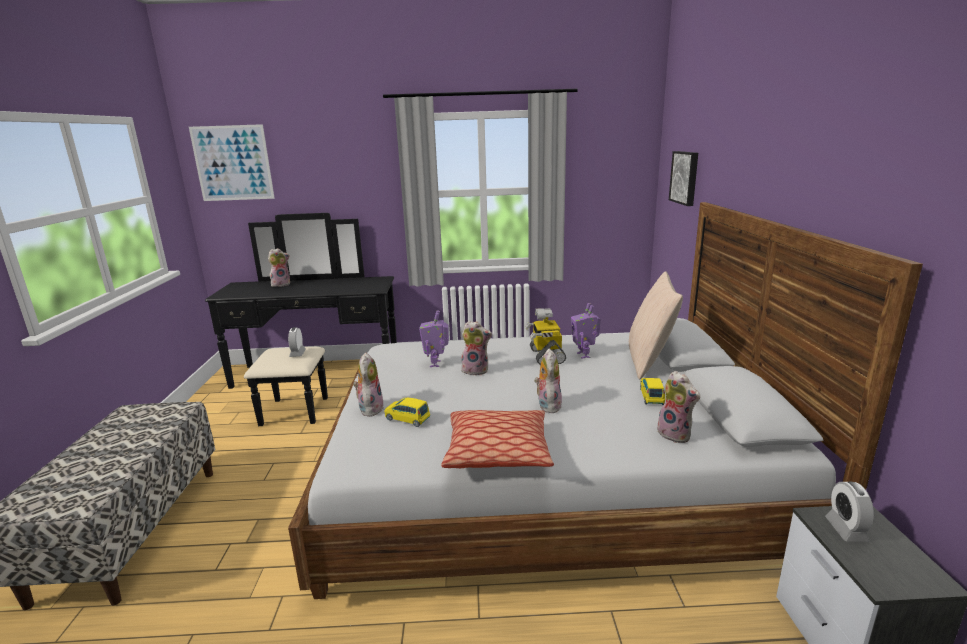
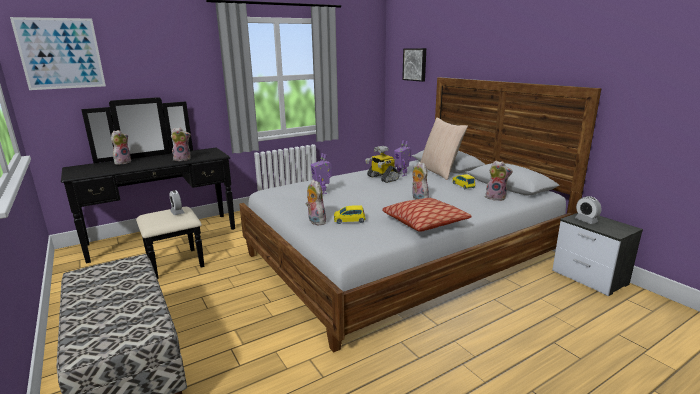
camera: 30 degrees left, 0 degrees up
(476, 370) = (352, 191): plush toy -> plush toy (183, 159)

